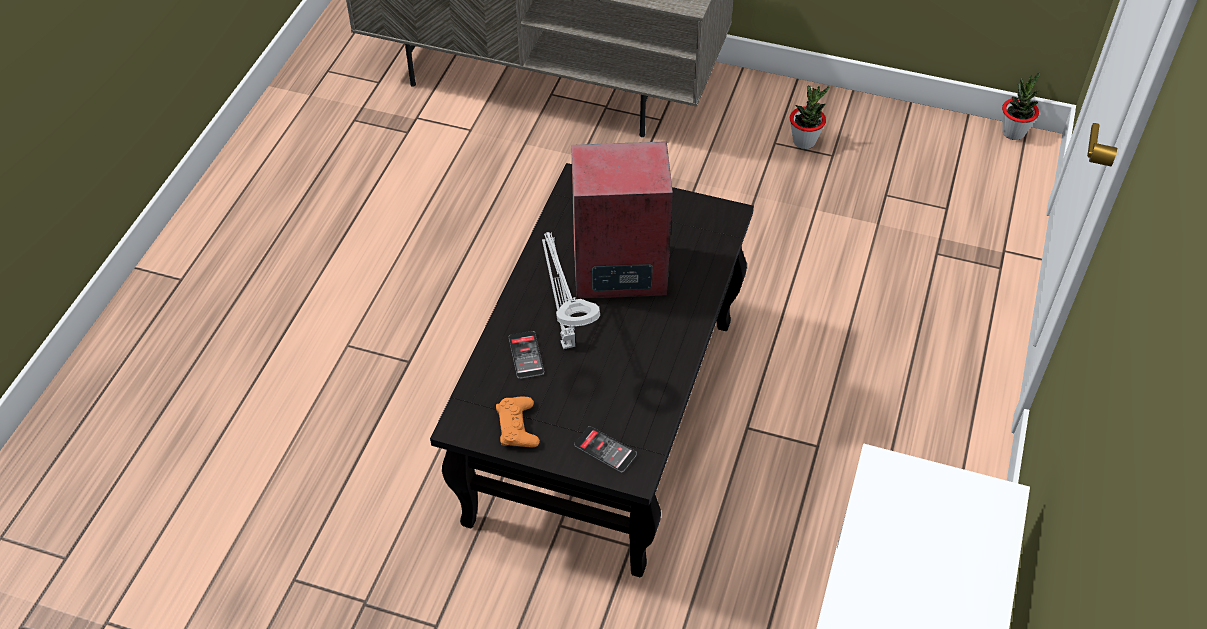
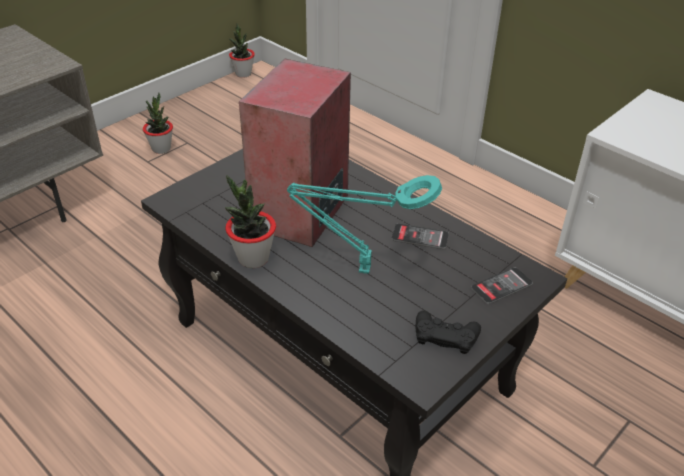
camera: 65 degrees left, 10 degrees down
(517, 426) = (445, 335): orange game controller -> black game controller
(526, 355) = (359, 301): phone -> phone (420, 237)
(537, 266) = (253, 258): none -> potted plant
(566, 341) = (359, 269): grey table lamp -> turquoise table lamp

